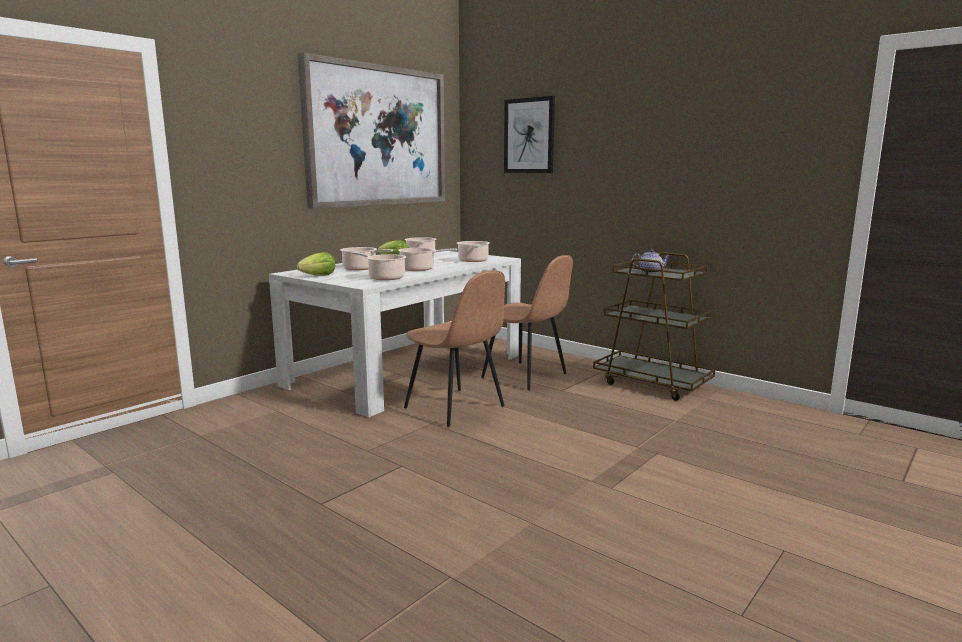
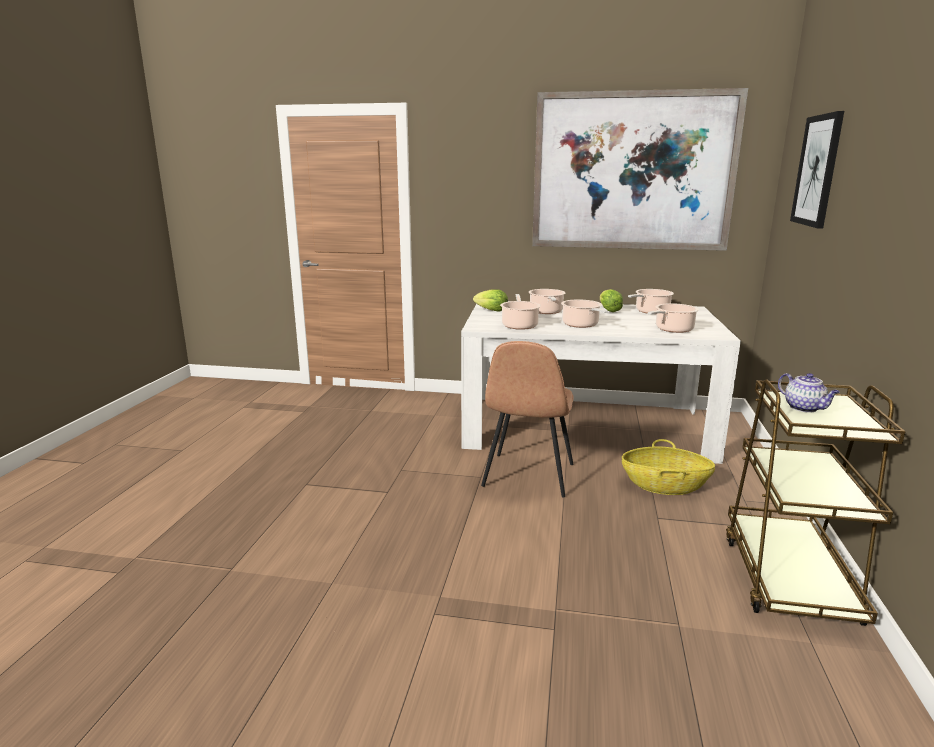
camera: 60 degrees right, 5 degrees up
(526, 376) = (665, 485): brown chair -> basket

